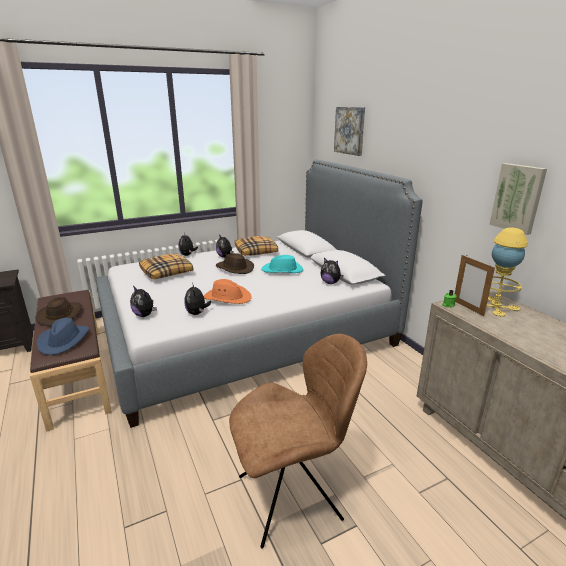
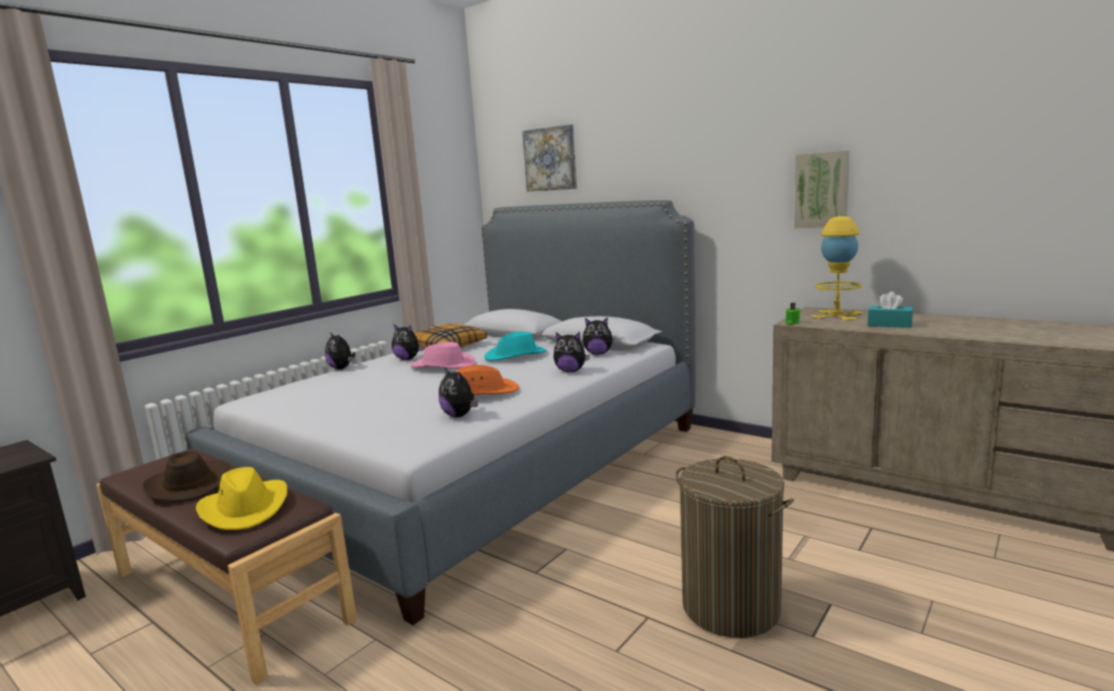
camera: 25 degrees left, 10 degrees down
(64, 340) = (245, 508): blue hat -> yellow hat
(145, 315) = (377, 435): plush toy -> plush toy (570, 371)
(167, 272) = (340, 389): pillow -> none
(234, 268) = (443, 366): brown hat -> pink hat
(293, 496) = (731, 607): brown chair -> laundry basket
(468, 308) = (814, 321): picture frame -> none
(522, 331) = (889, 324): none -> turquoise tissue box

